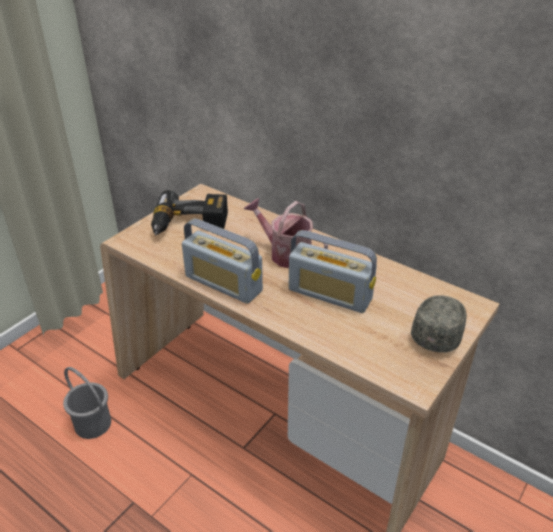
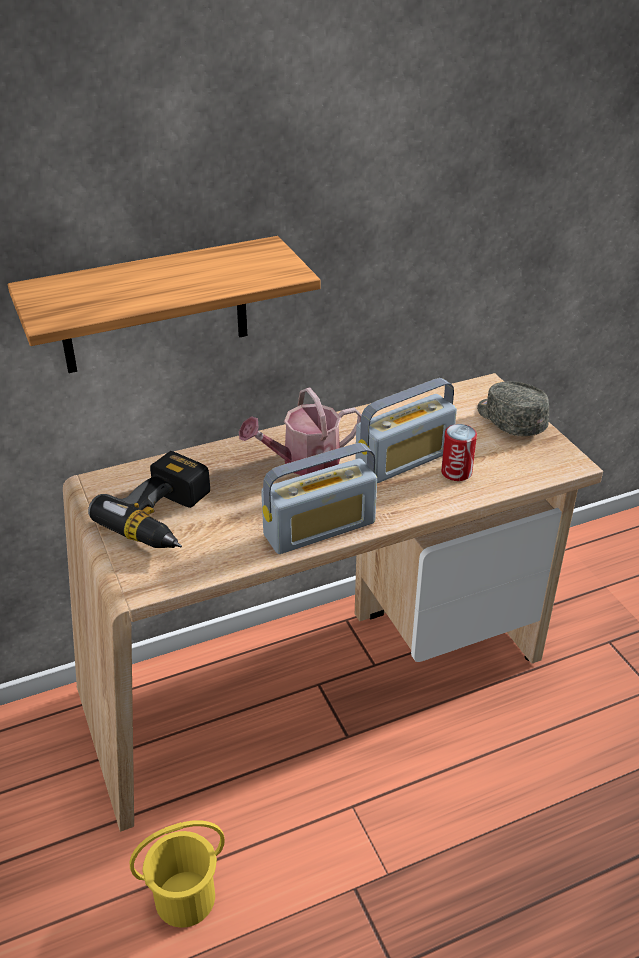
camera: 60 degrees left, 0 degrees up
(93, 423) = (184, 897): grey bucket -> yellow bucket
(257, 102) = (154, 306): none -> shelf
(340, 324) = (456, 472): none -> can

